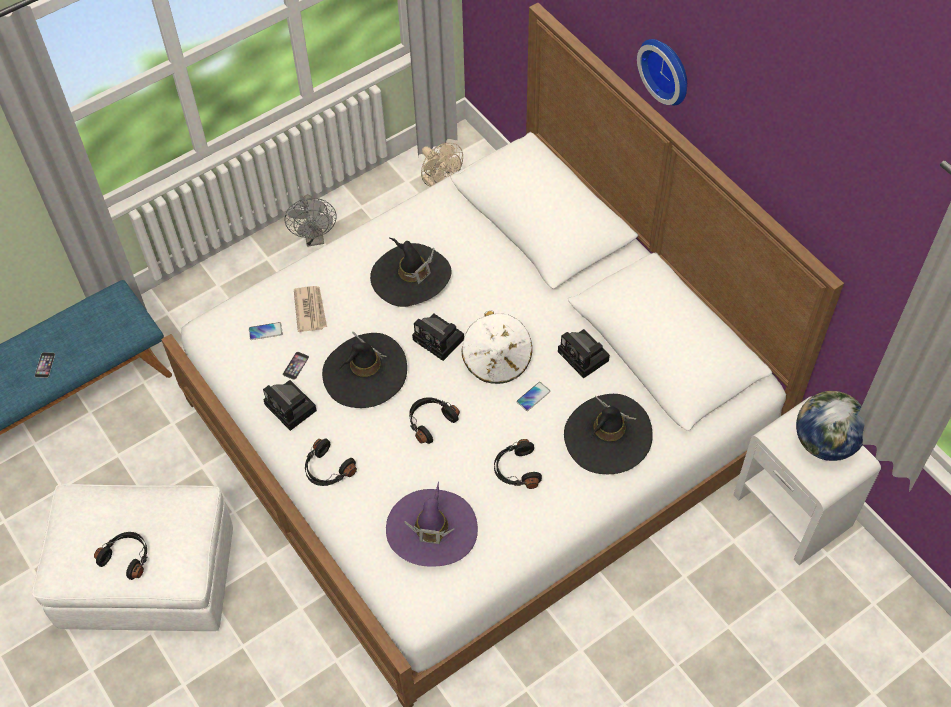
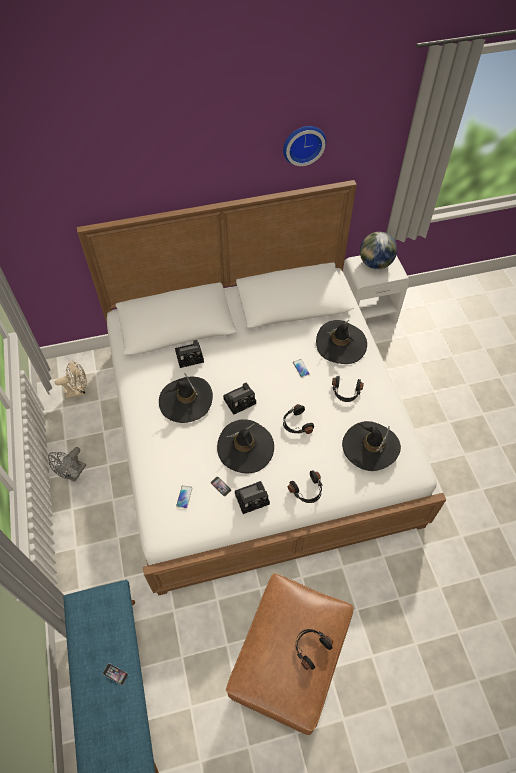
camera: 70 degrees left, 0 degrees up
(149, 579) = (288, 659): white ottoman -> brown ottoman
(310, 310) = (181, 464): newspaper -> none
(315, 238) = (74, 474): grey fan -> grey fan turned 105 degrees clockwise
(432, 530) = (370, 447): purple hat -> black hat
(497, 360) = (268, 377): white hat -> none
(585, 357) = (285, 336): camera -> camera (191, 356)
(667, 69) = (195, 176): wall clock -> wall clock (303, 143)

